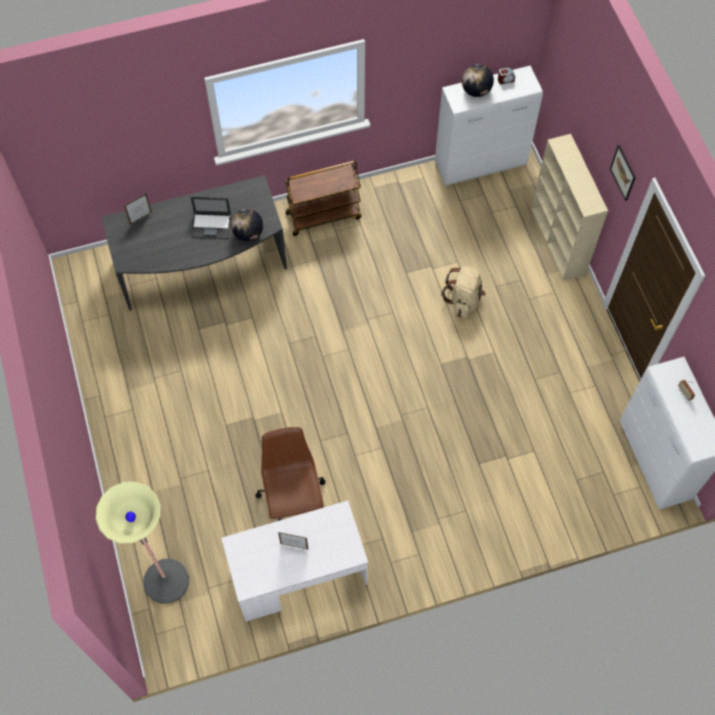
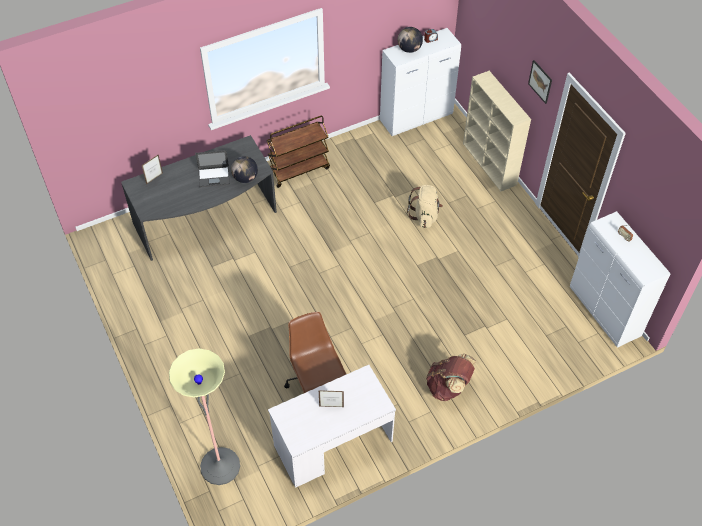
camera: 10 degrees left, 10 degrees down
(446, 527) = (448, 387): none -> brown backpack

